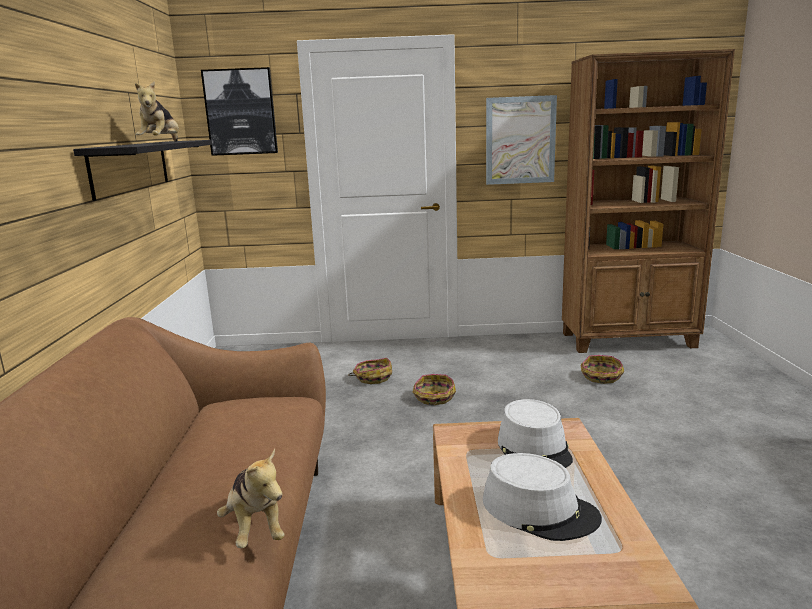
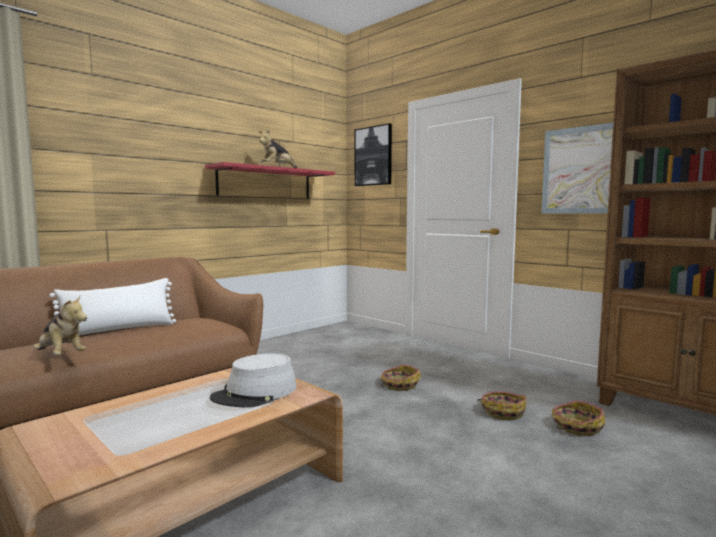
camera: 45 degrees right, 10 degrees down
(131, 167) = (265, 183): black shelf -> red shelf
(184, 465) = (119, 330): none -> white pillow
(255, 528) = (60, 356): plush toy -> plush toy turned 75 degrees counterclockwise
(373, 377) = (389, 361): basket -> basket (502, 412)
(539, 510) = (159, 416): grey hat -> none

